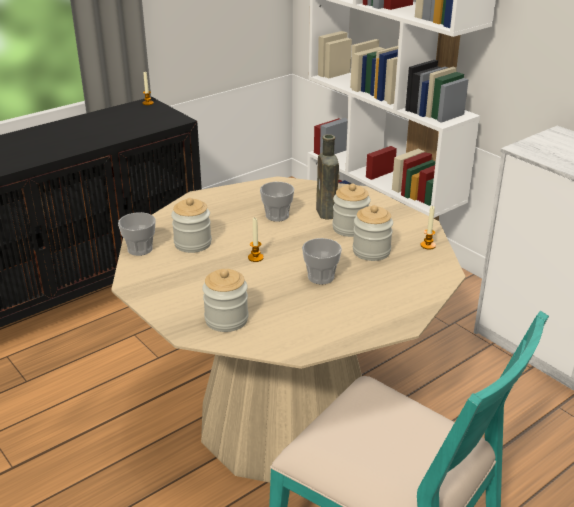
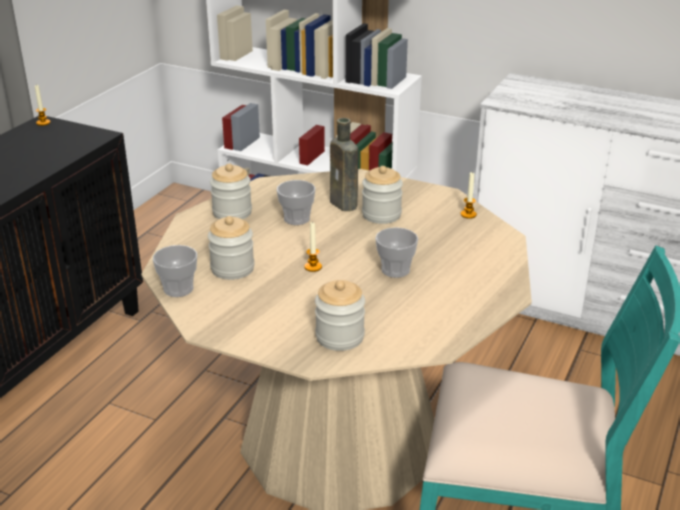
camera: 25 degrees left, 0 degrees up
(371, 251) = (421, 233): jar -> jar (232, 212)

